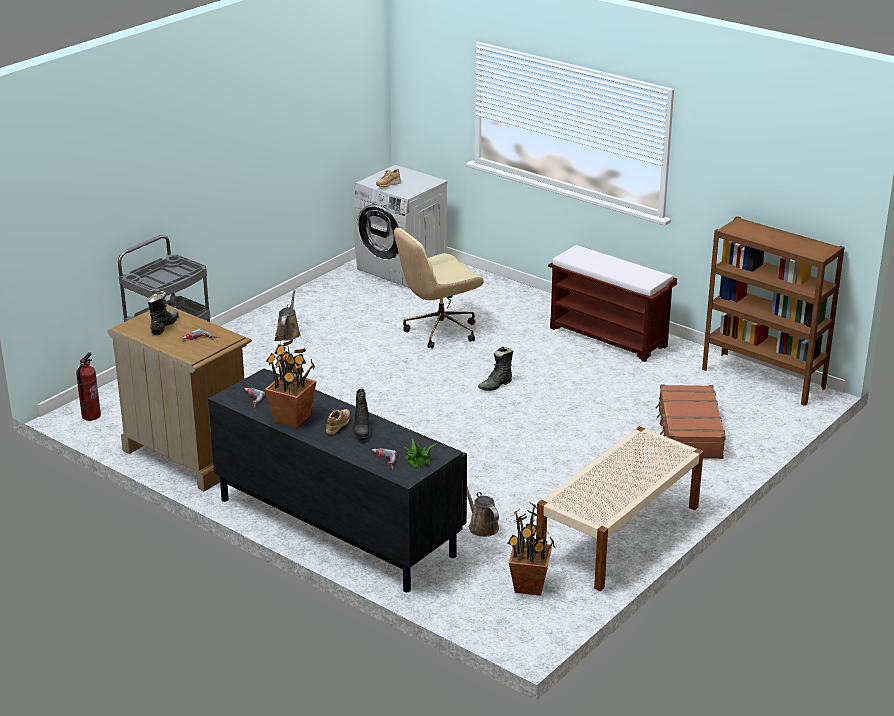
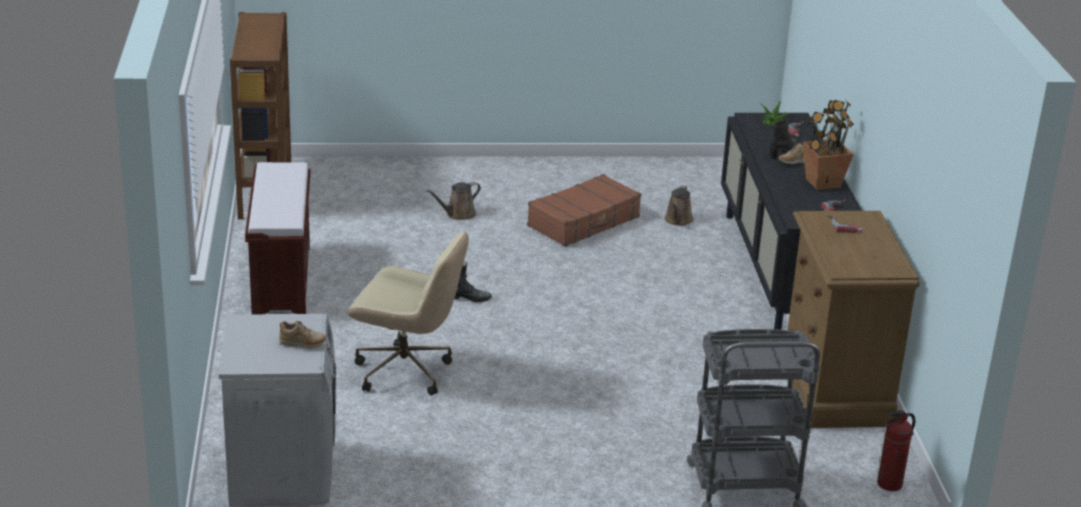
camera: 135 degrees left, 0 degrees up
(164, 326) = (861, 254): black boot -> none
(288, 333) = (550, 465): brown watering can -> brown watering can (458, 214)
(530, 586) = (708, 180): potted plant -> none
(619, 534) = (596, 173): beige bench -> none
(689, 432) = (411, 192): brown suitcase -> brown suitcase (584, 222)

